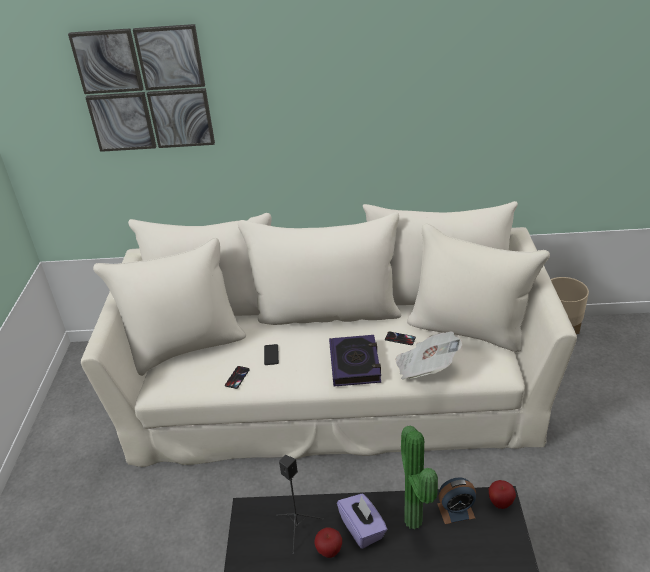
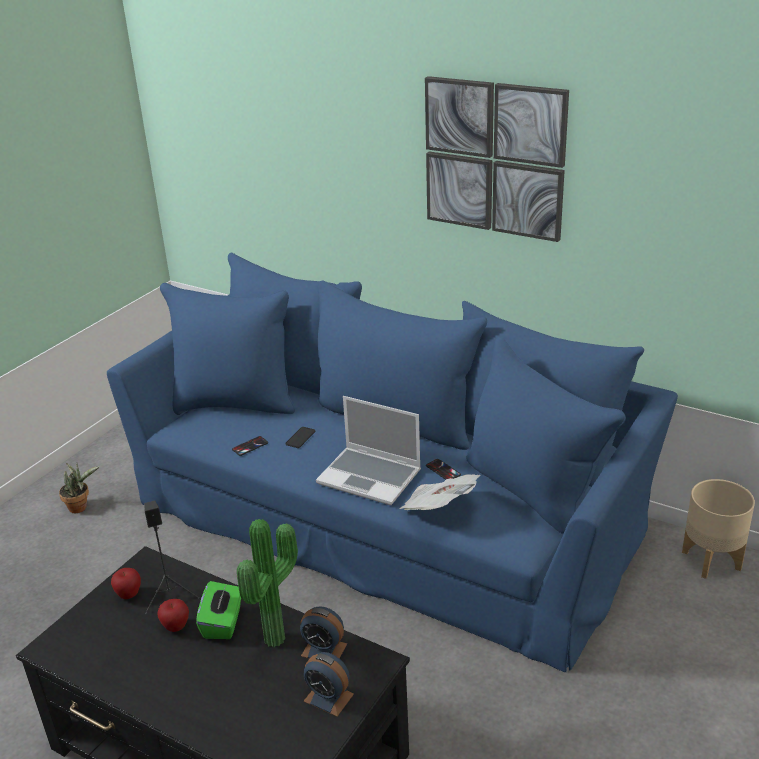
camera: 30 degrees right, 5 degrees down
(71, 491) = (81, 507): none -> potted plant
(145, 90) = (274, 118): picture -> picture (494, 158)
(333, 390) = (386, 516): beige sofa -> blue sofa
(355, 364) = (371, 477): book -> laptop
(362, 529) = (223, 623): purple tissue box -> green tissue box
(495, 544) = (328, 697): none -> alarm clock
(500, 503) = (375, 665): apple -> apple (129, 595)

